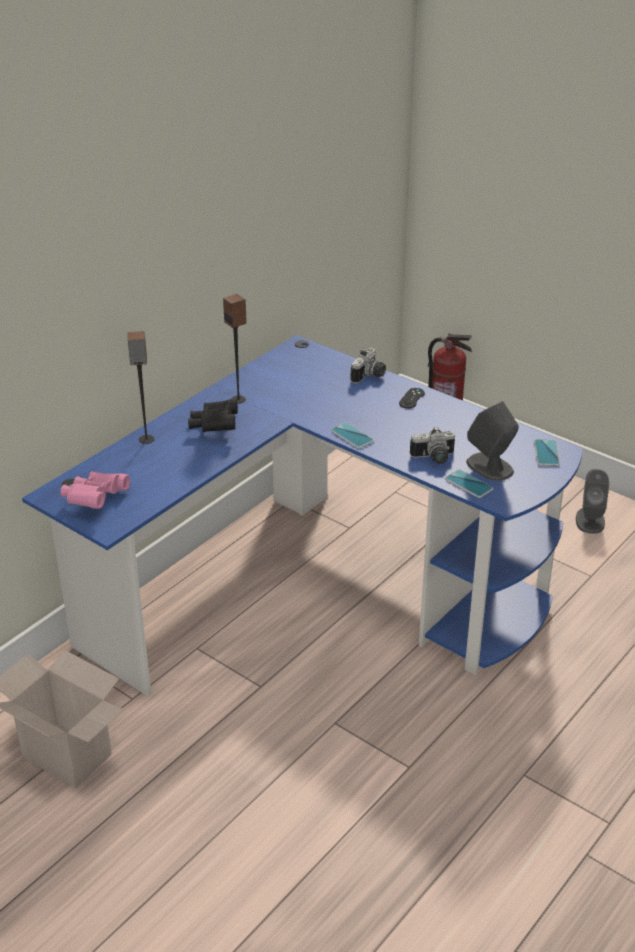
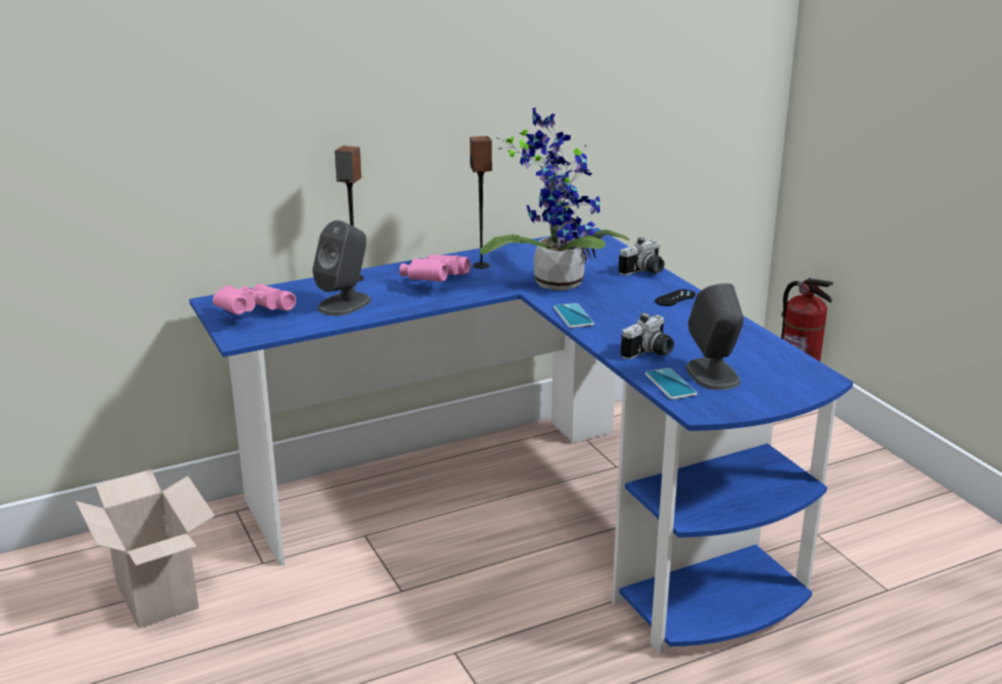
camera: 25 degrees right, 10 degrees down
(215, 427) = (434, 282): black binoculars -> pink binoculars
(309, 402) = (555, 280): none -> potted plant
(434, 458) = (650, 353): camera -> camera turned 60 degrees counterclockwise
(546, 453) = (798, 377): phone -> none
(590, 520) = (924, 530): grey speaker -> grey speaker (345, 304)

